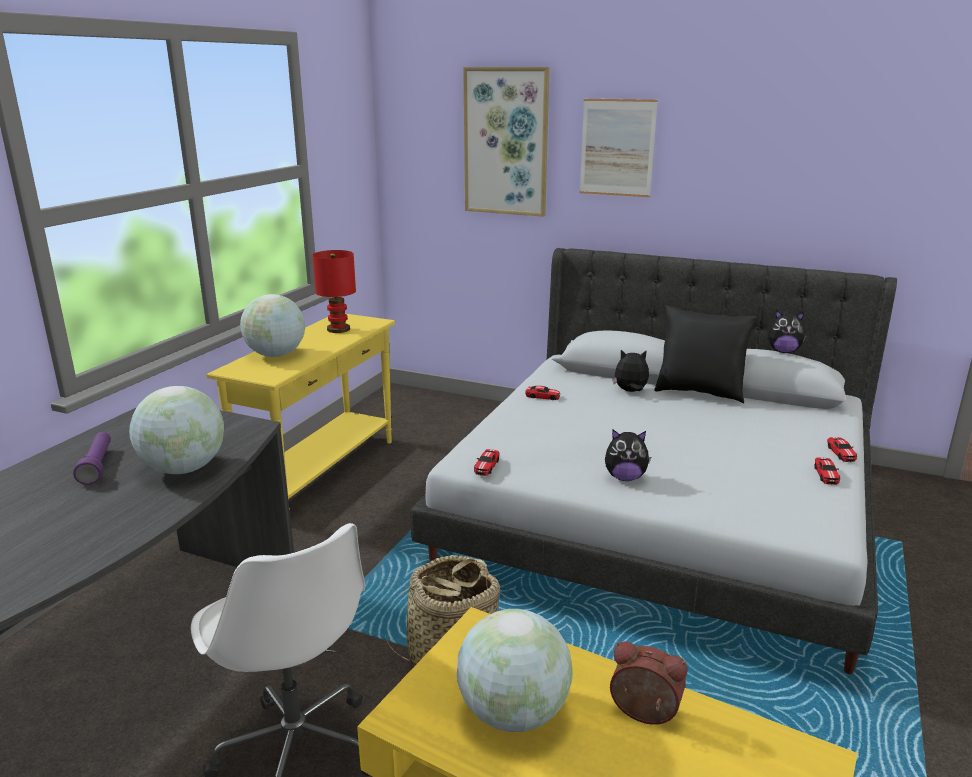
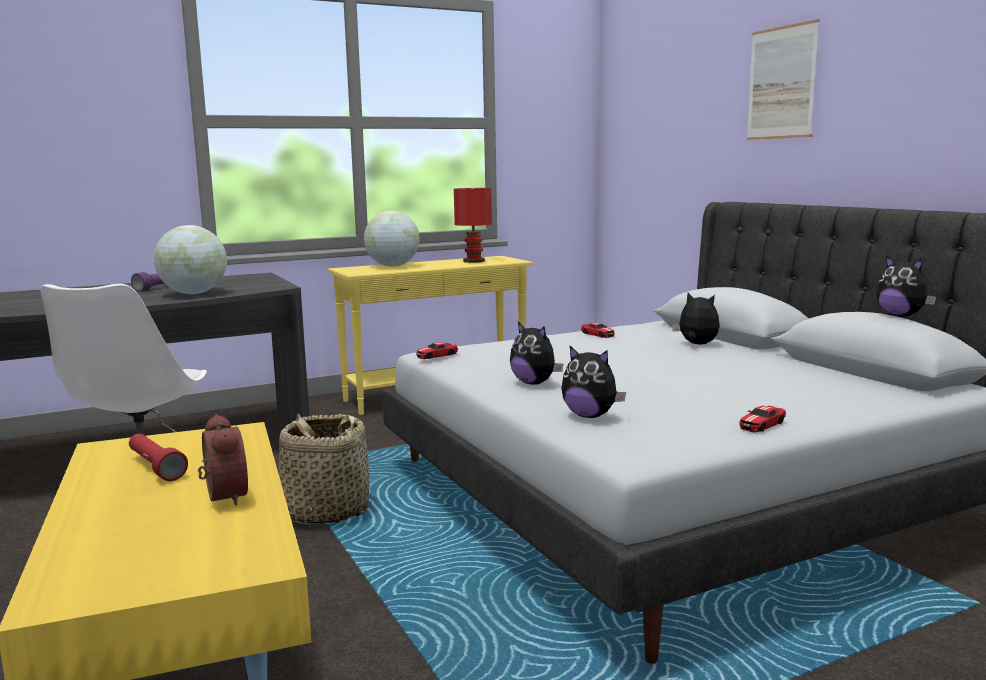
camera: 40 degrees right, 10 degrees down
(506, 142) = (689, 93): picture -> none
(513, 713) = (156, 467): globe -> red flashlight
(699, 392) = (776, 356): black pillow -> none
(732, 504) = (590, 416): none -> plush toy
(841, 453) = (834, 418): toy car -> none

